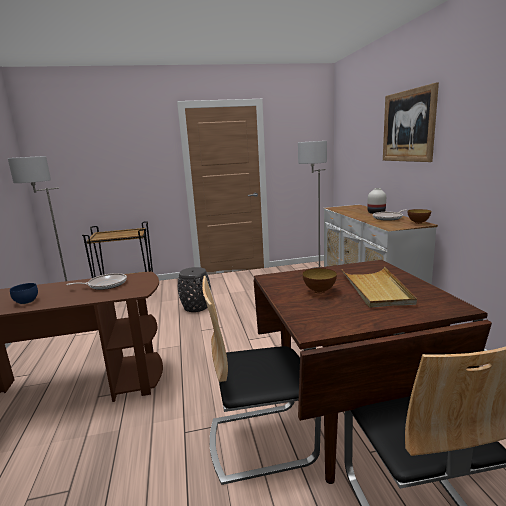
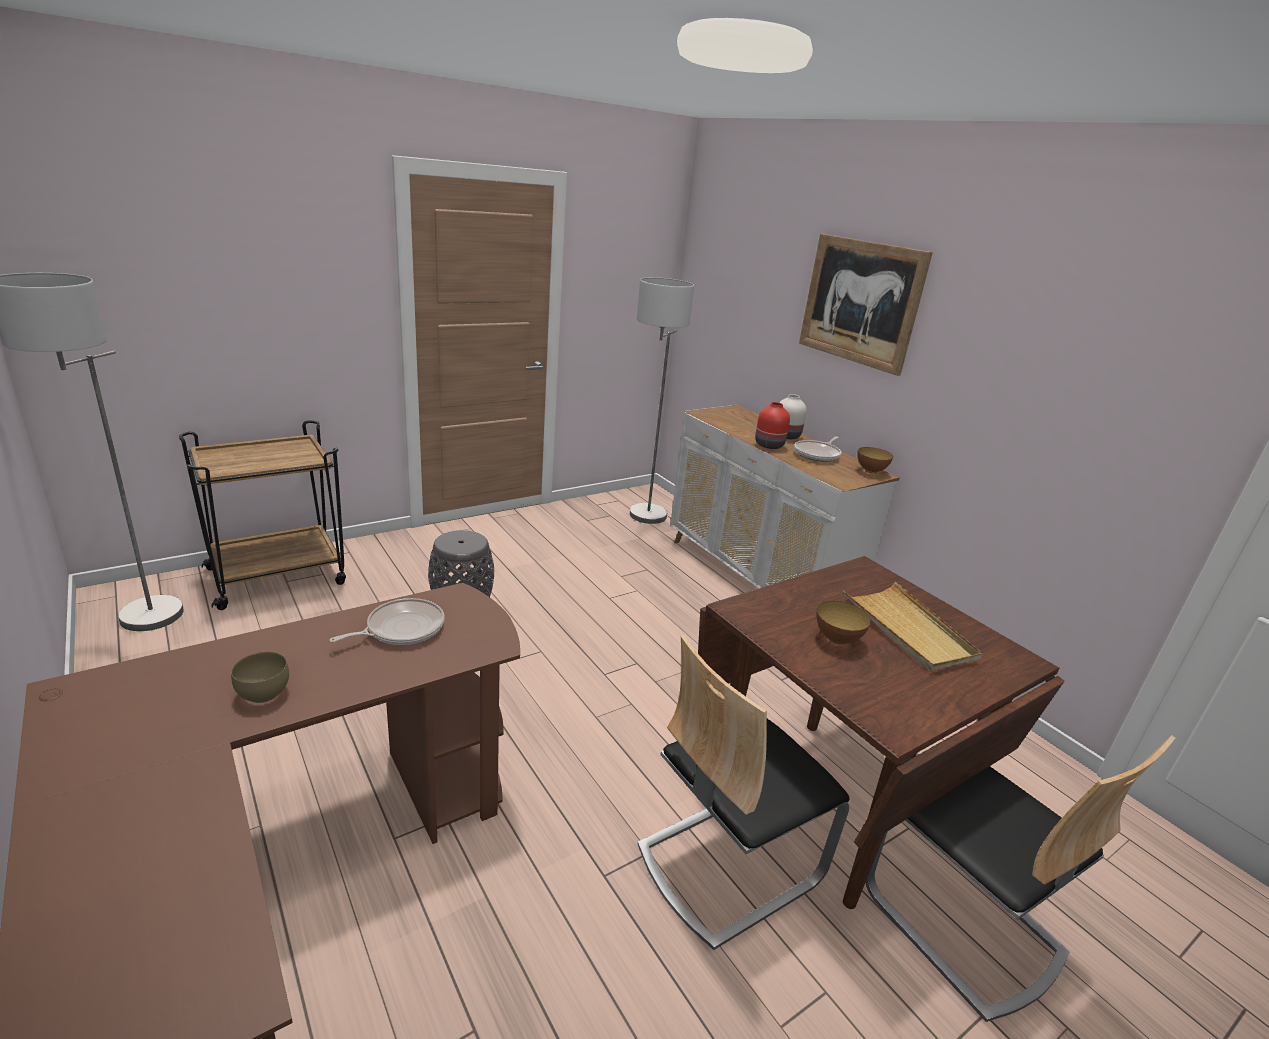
camera: 25 degrees left, 10 degrees up
(26, 302) = (263, 695): blue bowl -> brown bowl
(359, 216) = (768, 445): none -> red vase

